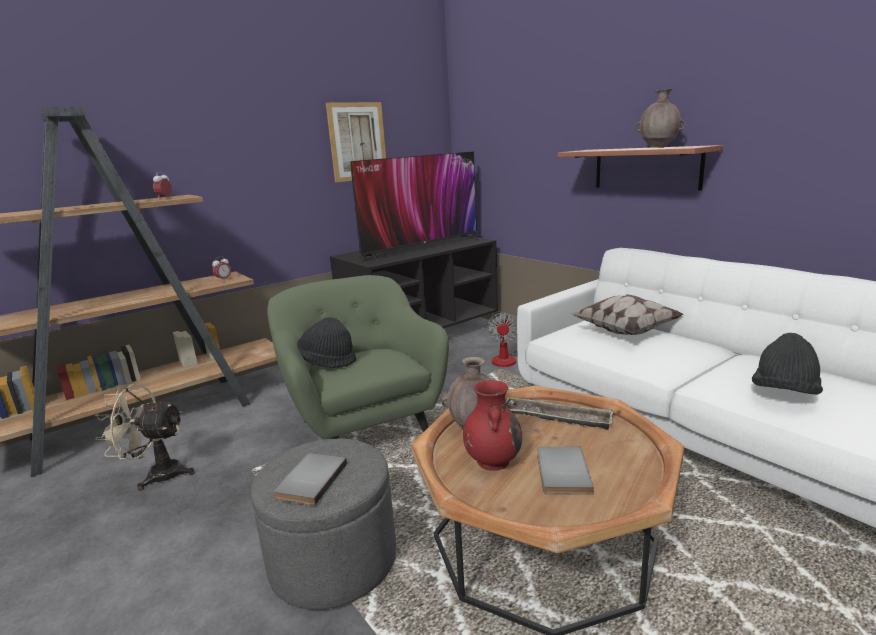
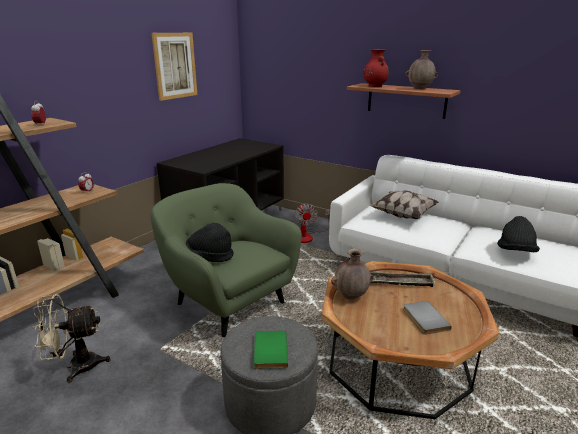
camera: 20 degrees left, 5 degrees up
(309, 480) = (269, 351): grey book -> green book
(421, 249) = (231, 154): television -> none
(492, 460) = (379, 317): red vase -> red vase (375, 86)

